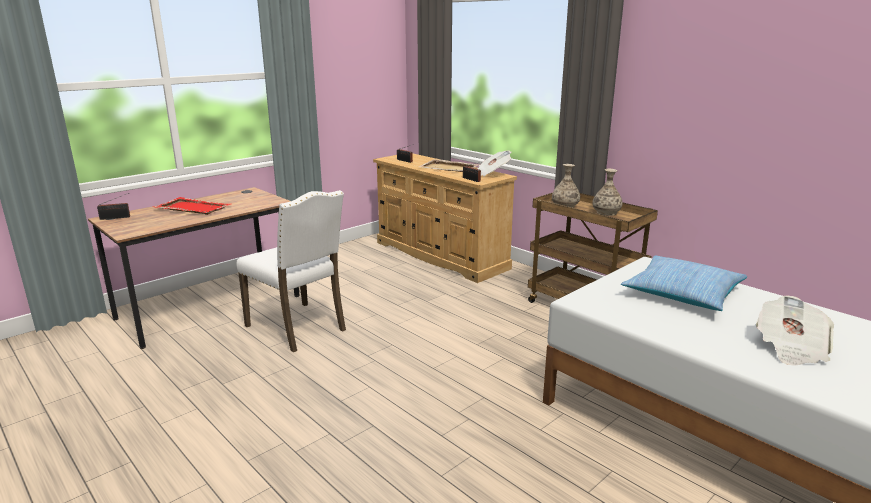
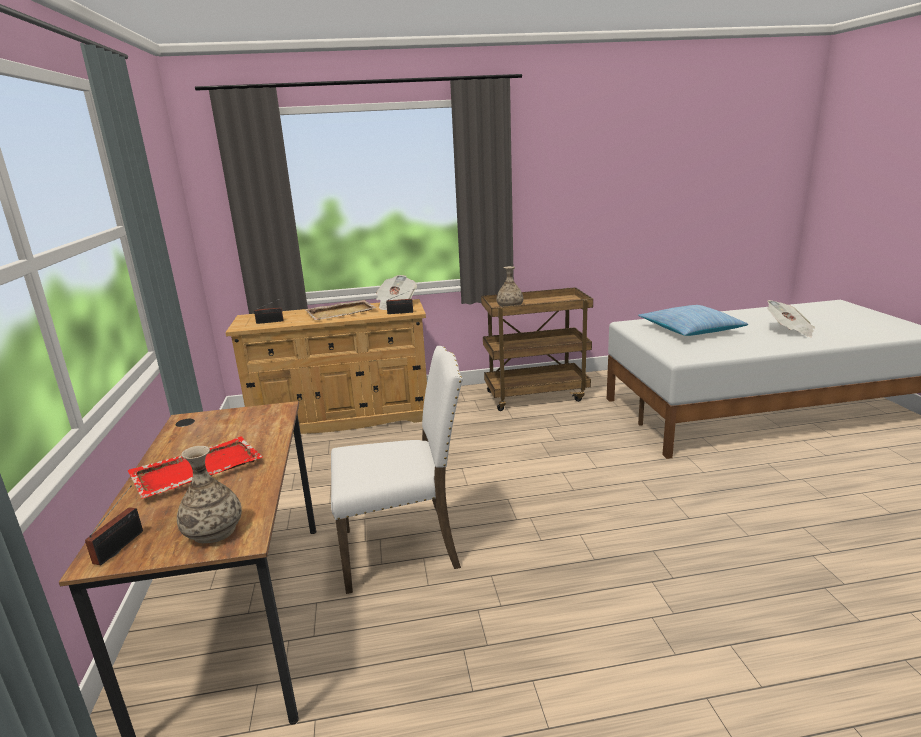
camera: 55 degrees left, 0 degrees up
(606, 212) = (544, 301): vase -> vase (214, 531)

